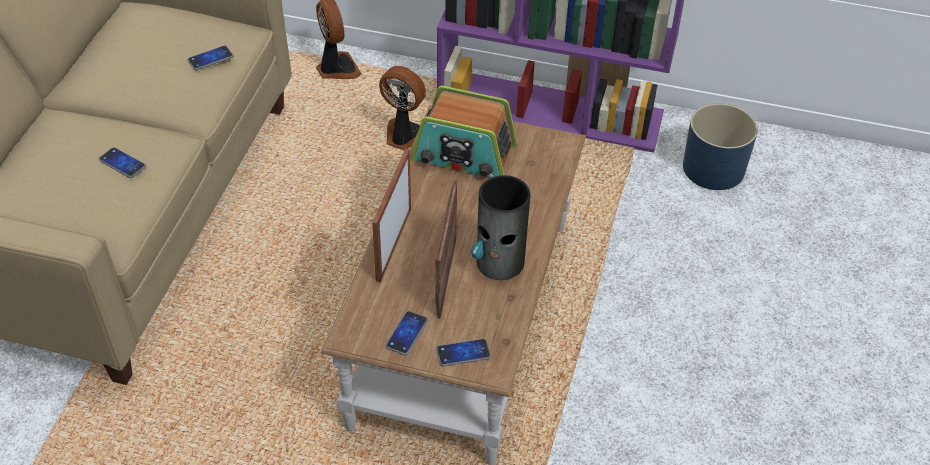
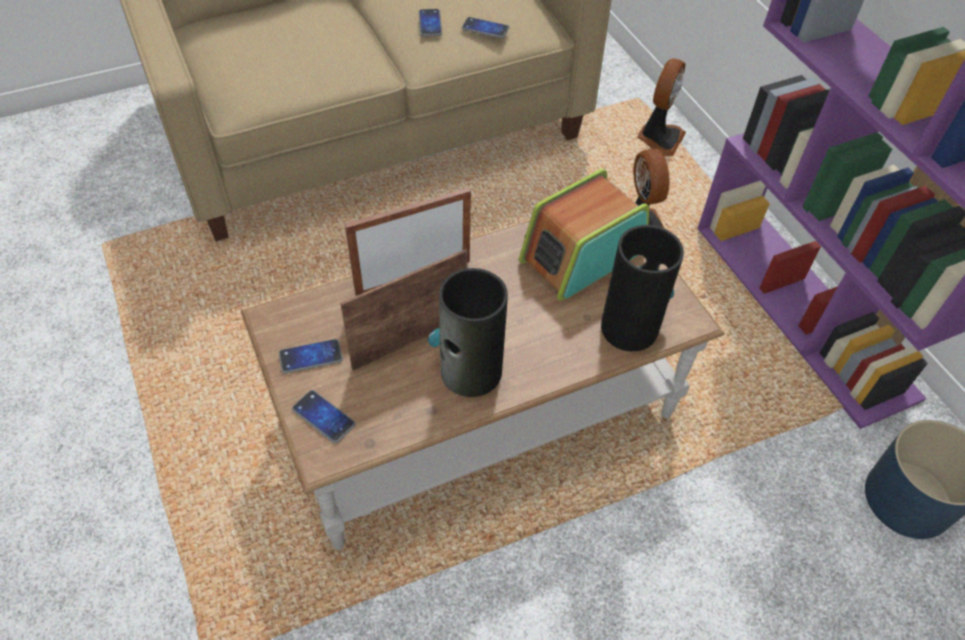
camera: 50 degrees right, 5 degrees up
(122, 163) = (316, 58): phone -> phone (430, 23)
(464, 154) = (581, 255): radio -> radio turned 75 degrees clockwise
(541, 170) = (629, 327): none -> vase

